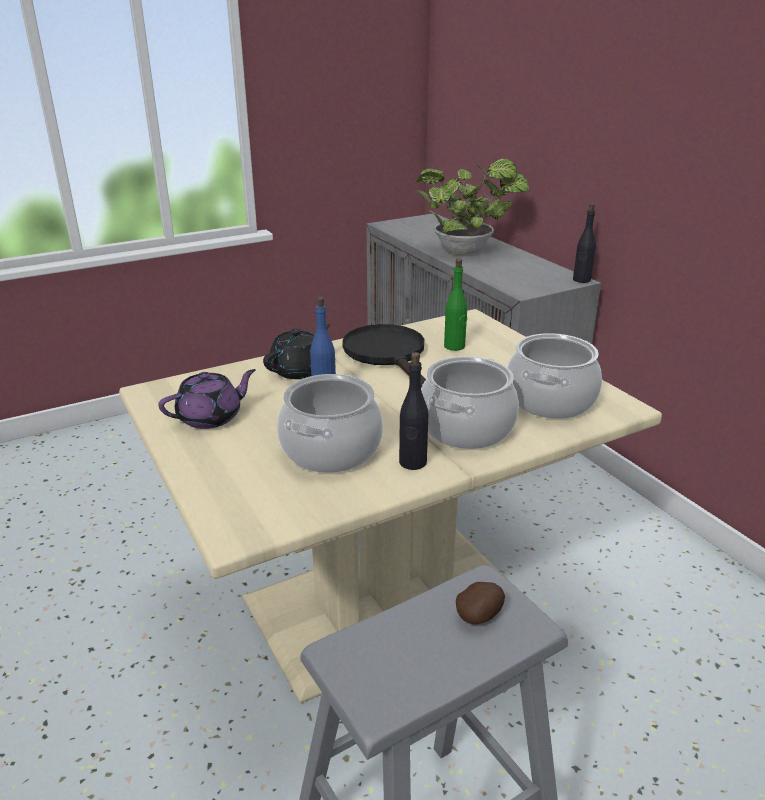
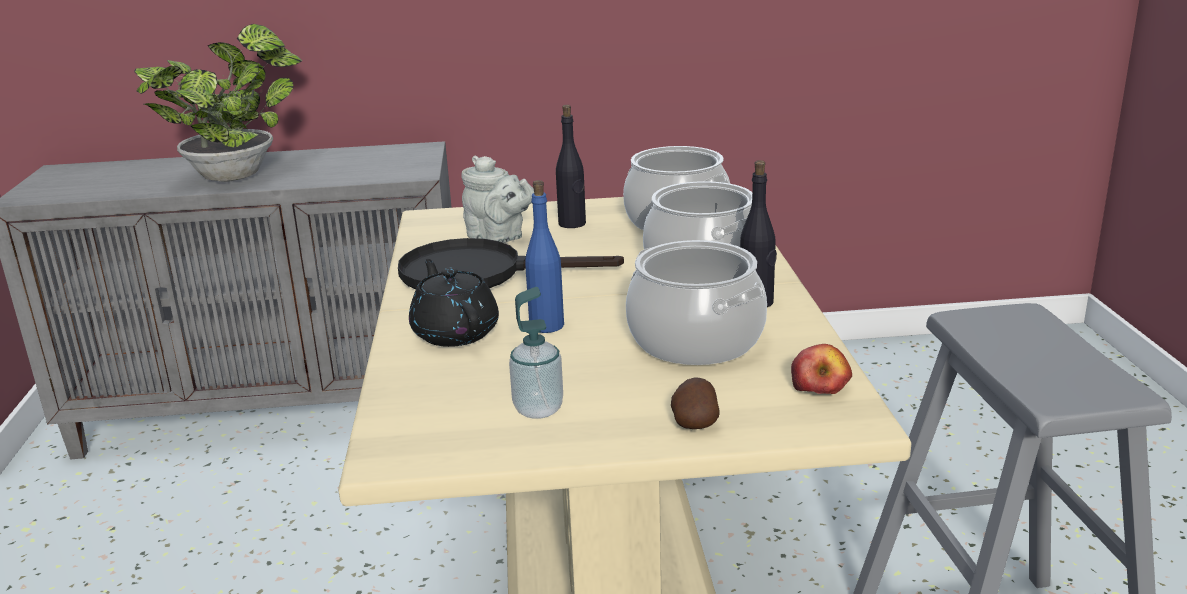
camera: 65 degrees left, 5 degrees down
(211, 417) = (538, 409): purple teapot -> soap dispenser
(281, 512) = (820, 386): none -> apple
(454, 346) = (499, 237): green bottle -> grey teapot
(480, 615) = (1009, 329): potato -> potato (694, 422)
(581, 280) = (426, 146): black bottle -> black bottle (572, 224)

